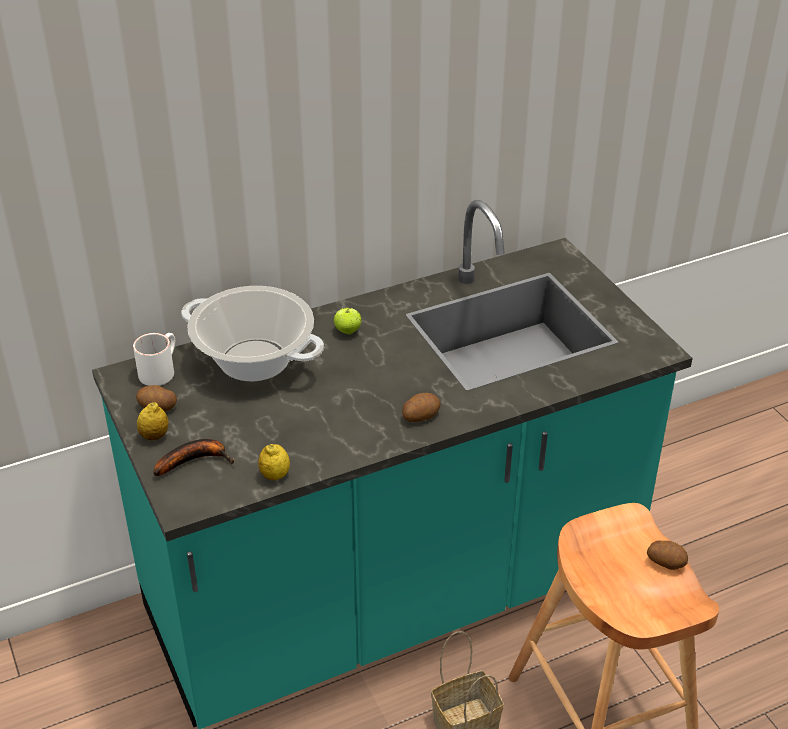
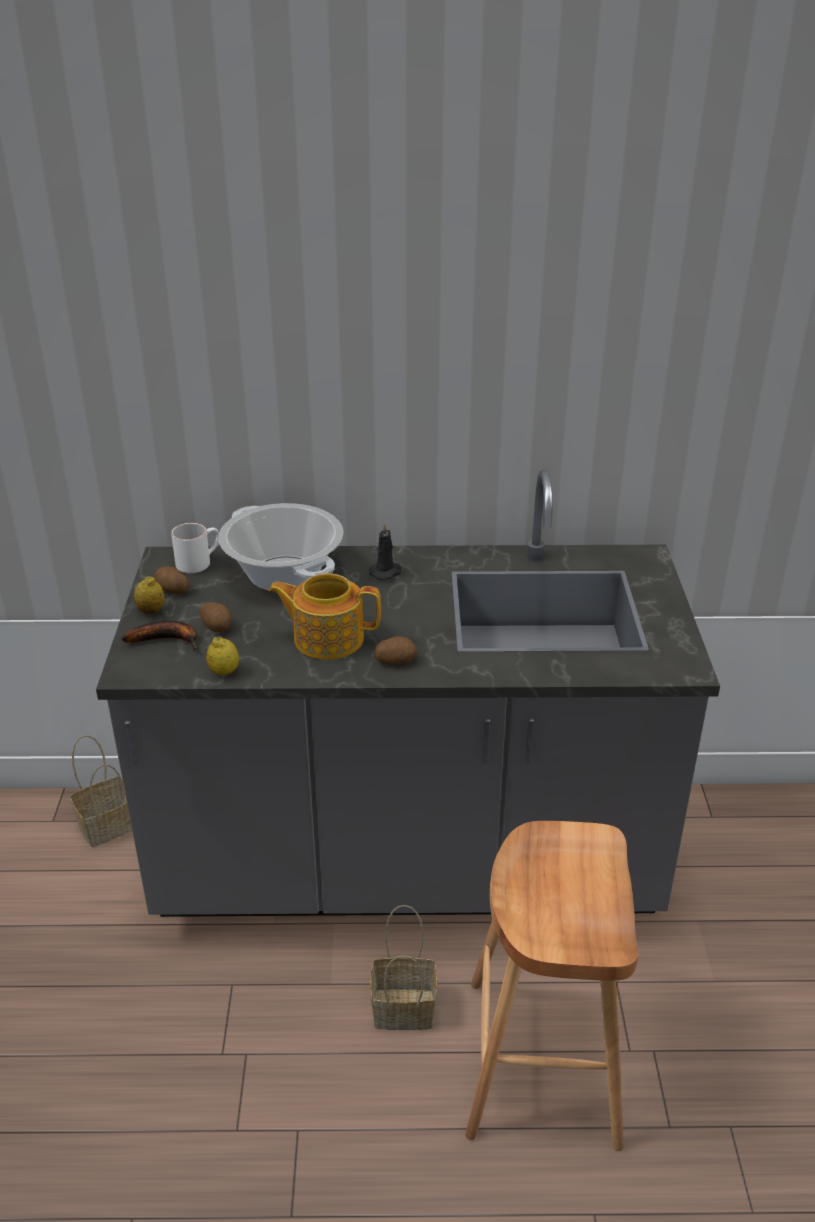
camera: 25 degrees right, 5 degrees down
(82, 658) = (109, 824): none -> basket
(343, 413) = (327, 638): none -> teapot
(347, 331) = (386, 572): apple -> black candle
(394, 596) = (407, 867): turquoise counter -> grey counter
(666, 562) = (608, 894): potato -> potato (217, 626)

